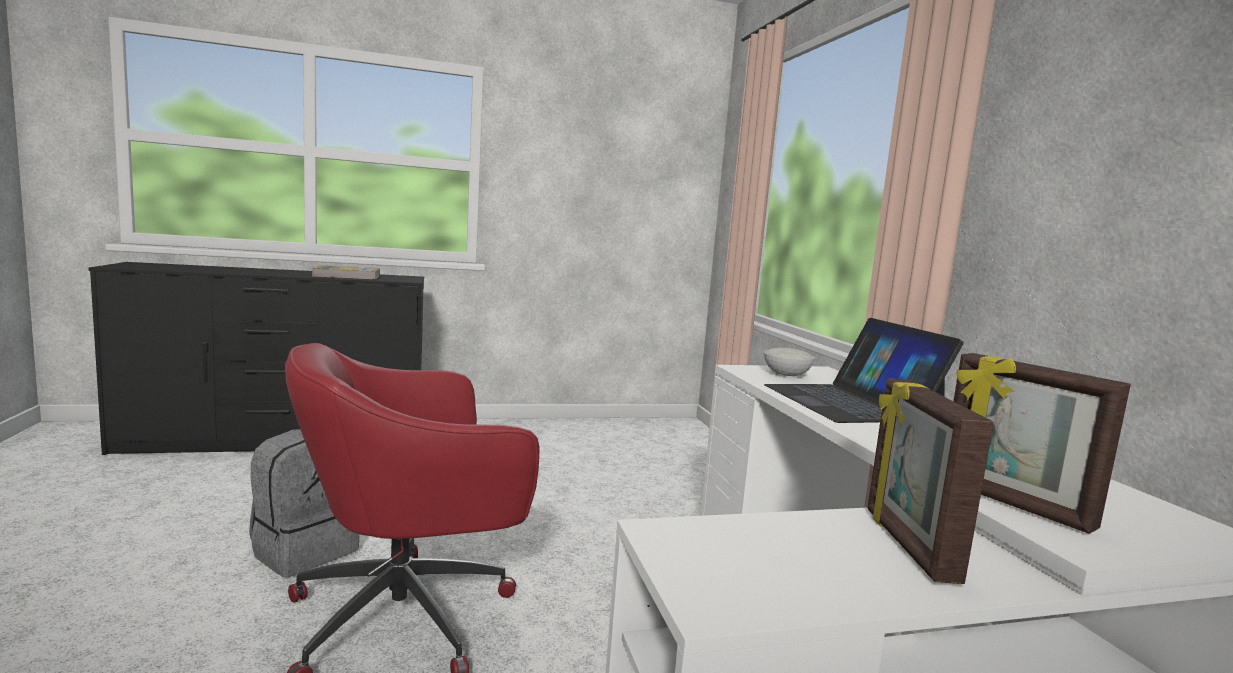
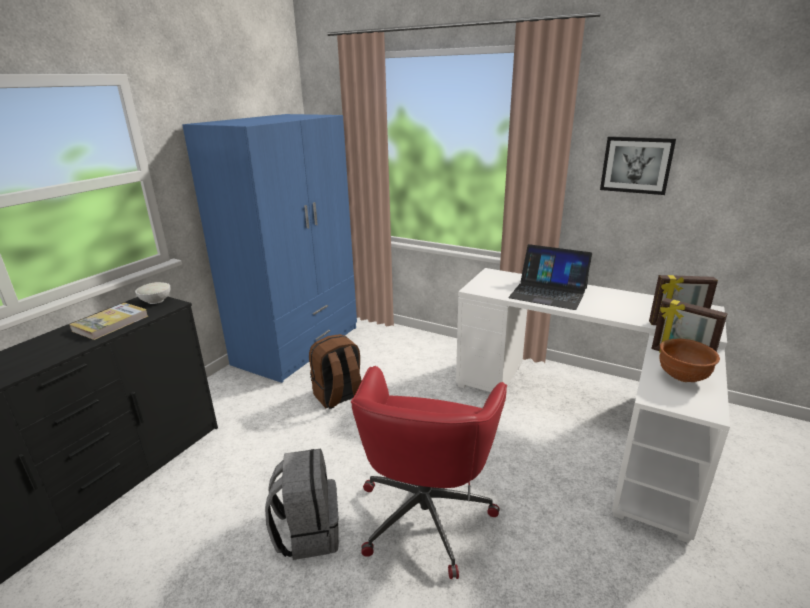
camera: 45 degrees left, 15 degrees up
(552, 482) = (339, 396): none -> brown backpack
(604, 432) = (298, 345): none -> blue wardrobe
(785, 375) = (494, 285): white bowl -> white bowl (155, 301)
(812, 555) = (682, 378): none -> brown bowl
(1117, 161) = (636, 165): none -> picture

